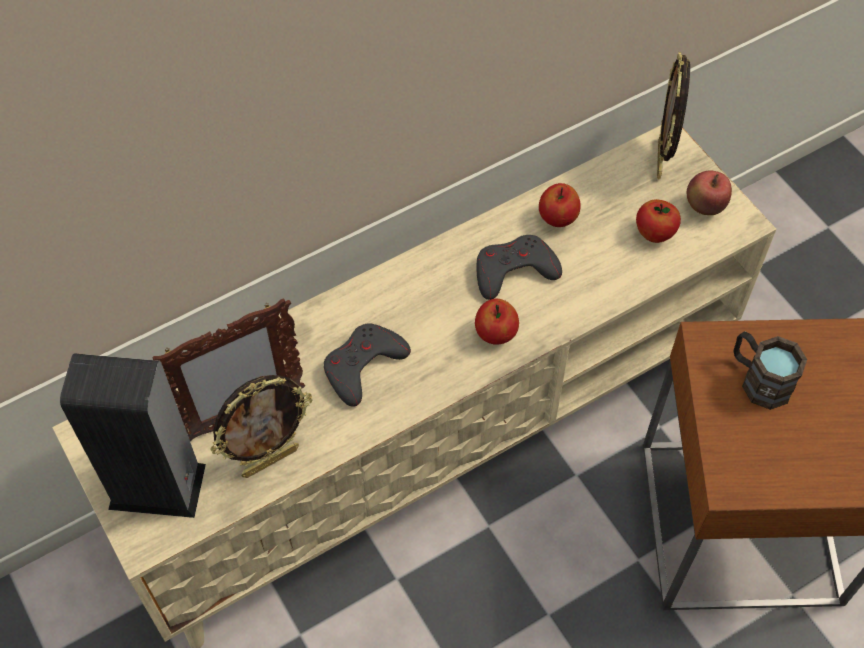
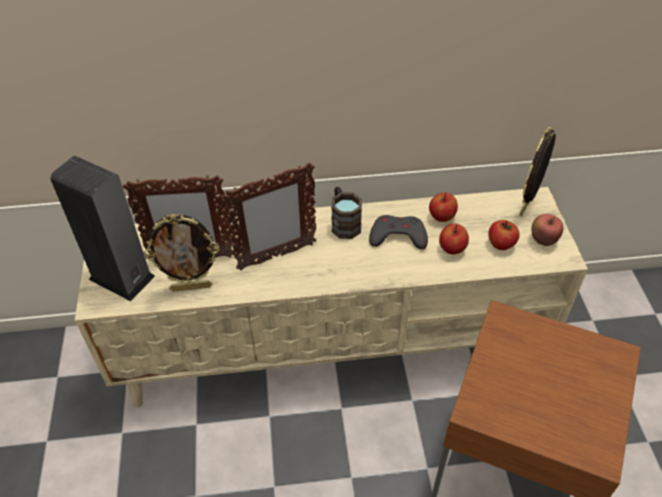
camera: 25 degrees right, 10 degrees down
(363, 366) = (276, 256): grey game controller -> picture frame
(496, 334) = (366, 266): apple -> apple (452, 249)
(758, 379) = (527, 352): brown mug -> brown mug (344, 223)

